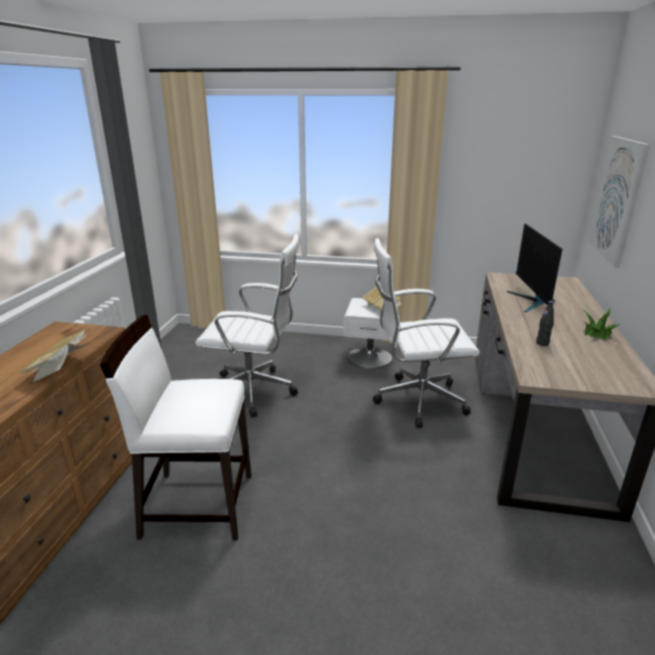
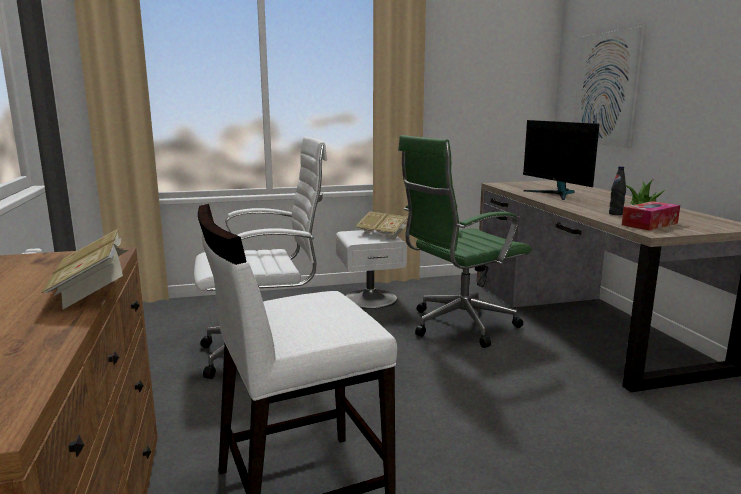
camera: 25 degrees left, 10 degrees down
(416, 401) = (458, 326): white office chair -> green office chair
(551, 365) = (649, 224): none -> tissue box

